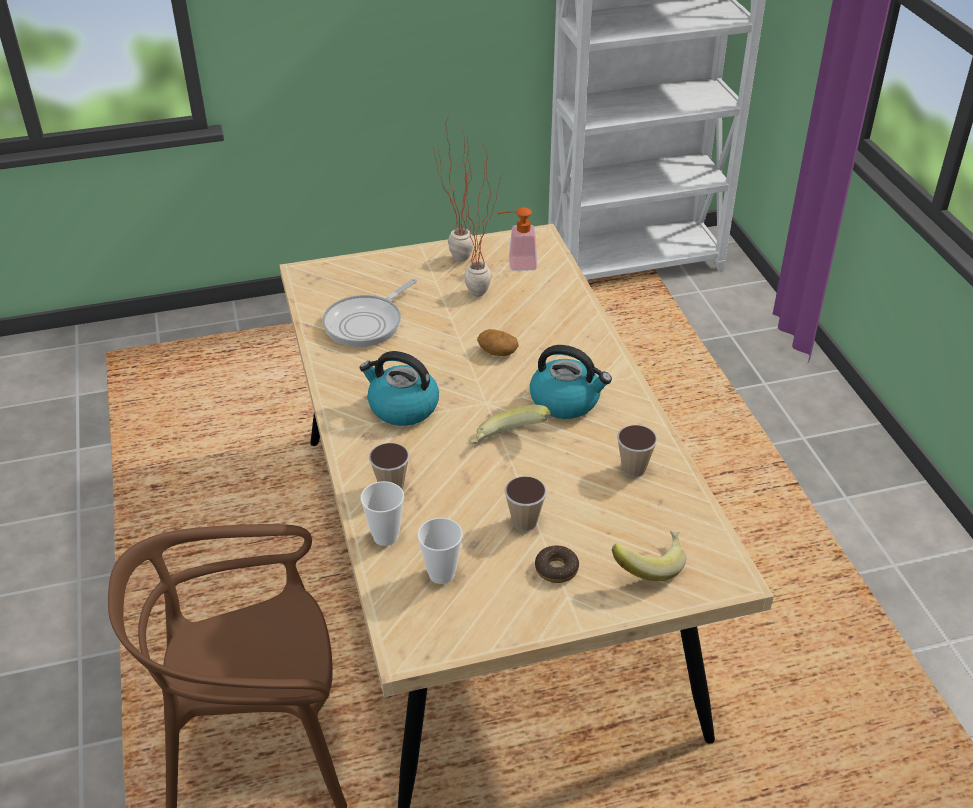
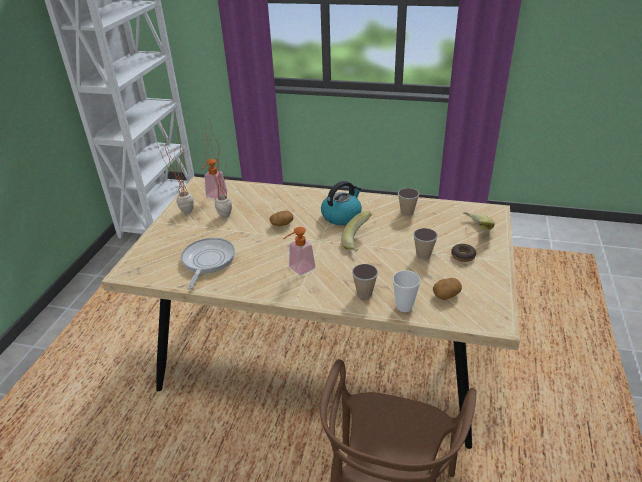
camera: 60 degrees left, 5 degrees down
(367, 323) = (207, 261): frying pan -> frying pan turned 150 degrees counterclockwise
(402, 407) = (298, 269): kettle -> soap dispenser
(441, 574) = (446, 294): cup -> potato

